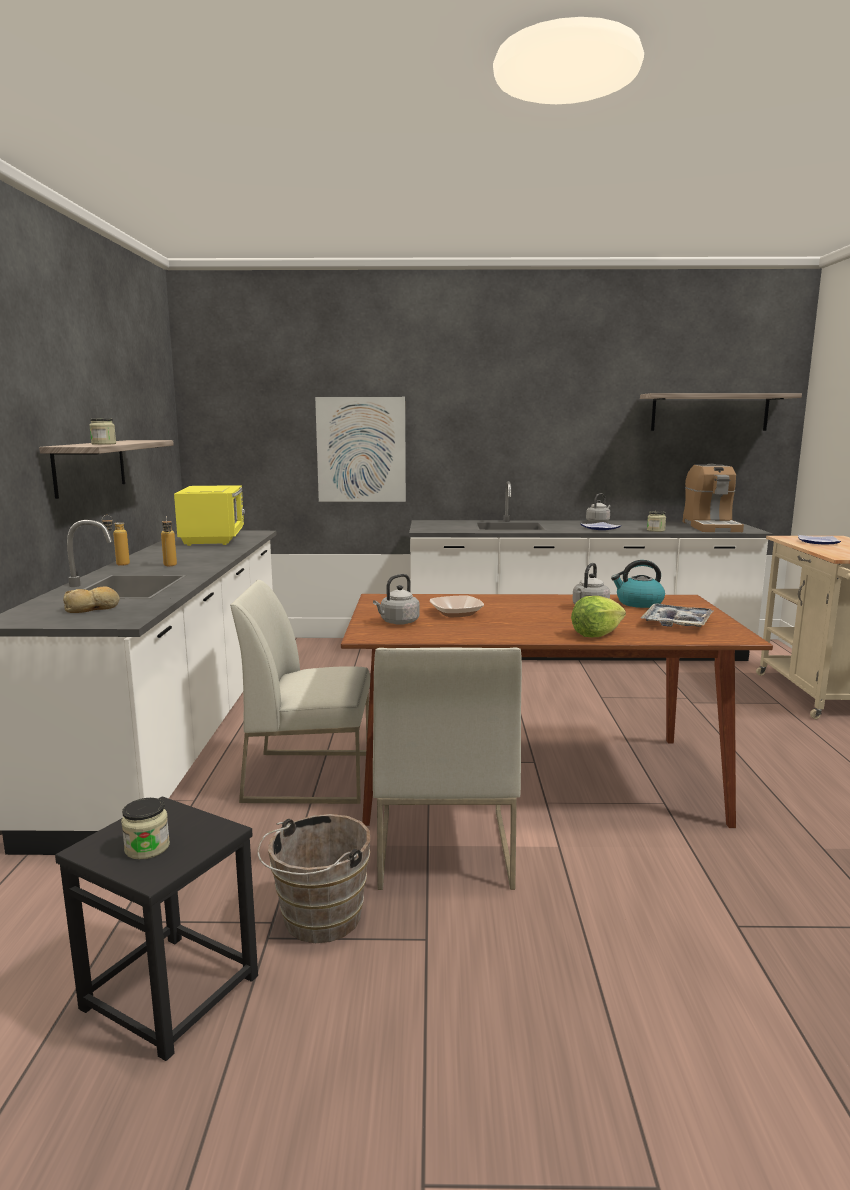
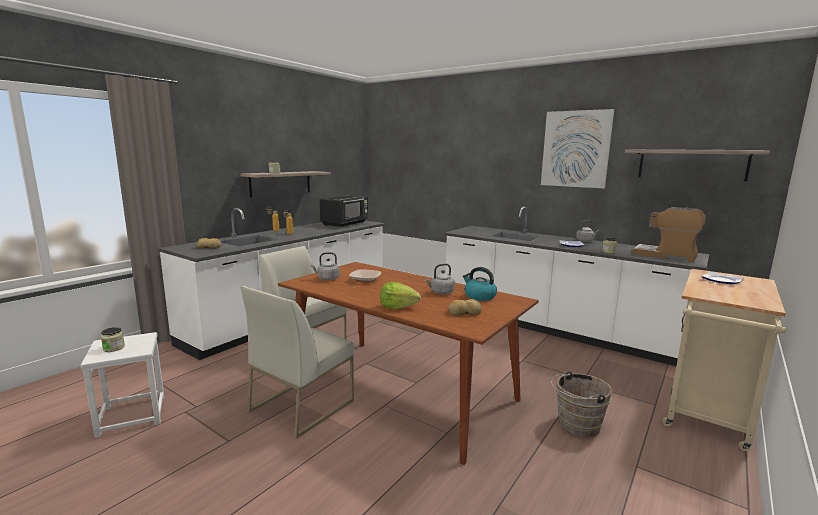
camera: 35 degrees right, 0 degrees up
(172, 991) = (132, 415): black stool -> white stool
(214, 539) = (345, 224): yellow microwave -> black microwave
(317, 920) = (209, 413): brown bucket -> brown bucket (575, 425)
(361, 450) = (448, 181): picture -> picture (575, 149)
(676, 623) = (464, 312): tray -> bread
(710, 527) = (666, 255): coffee machine -> coffee machine turned 90 degrees clockwise

